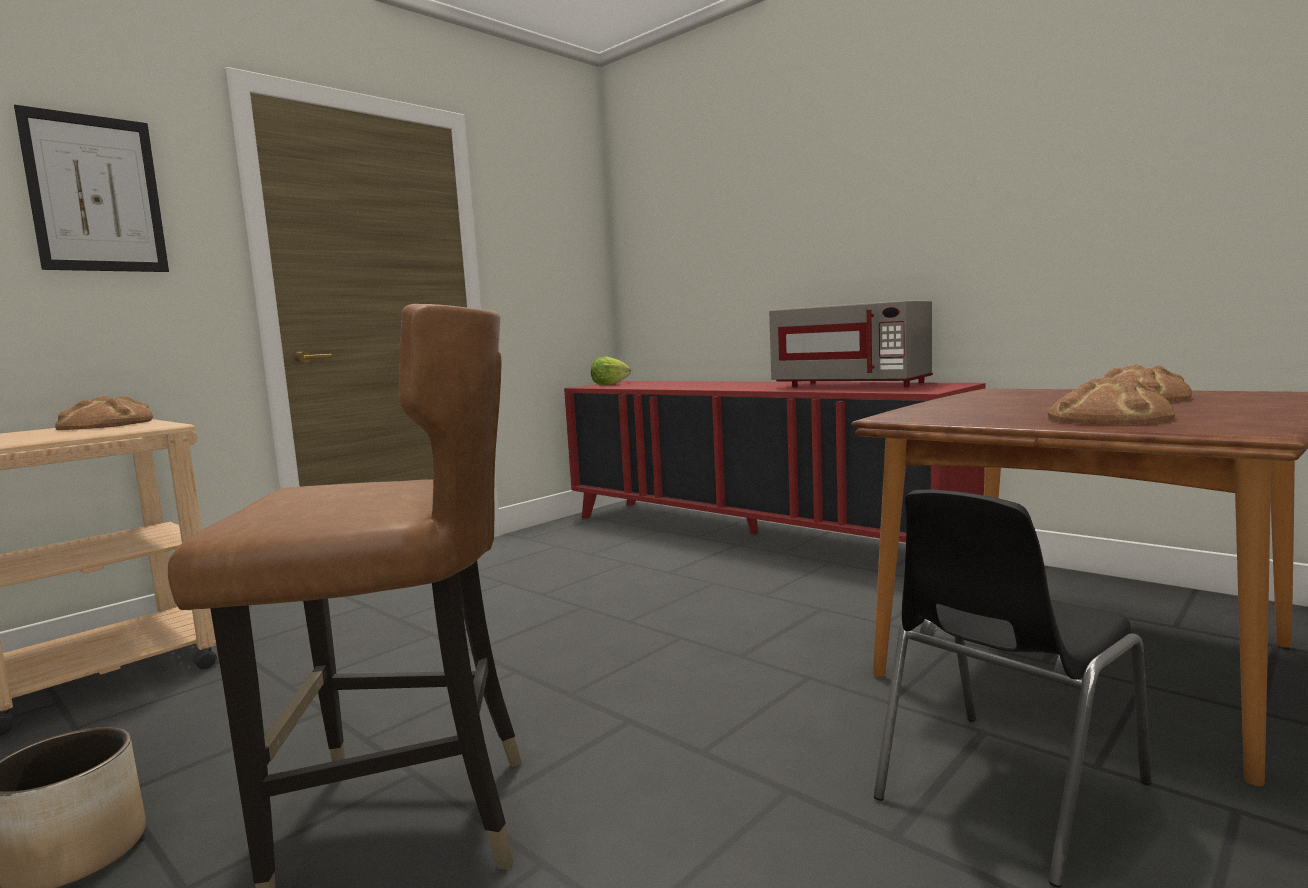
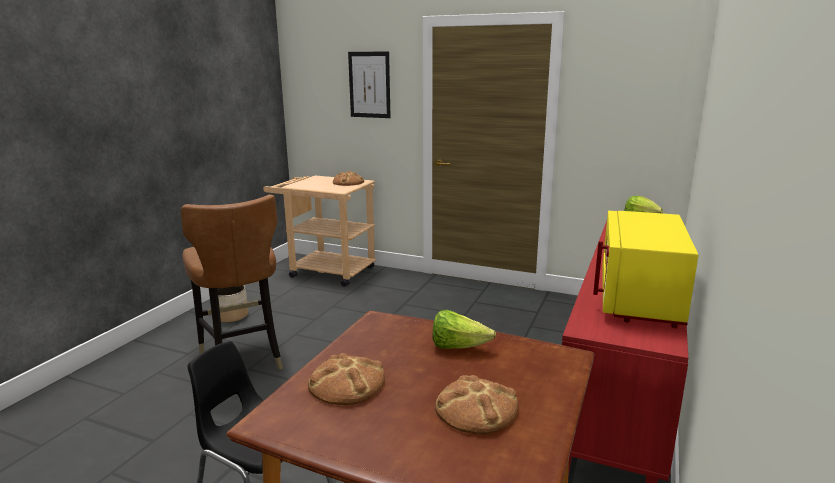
camera: 70 degrees right, 10 degrees up
(852, 385) = (640, 299): grey microwave -> yellow microwave
(982, 402) = (458, 347): none -> lettuce

